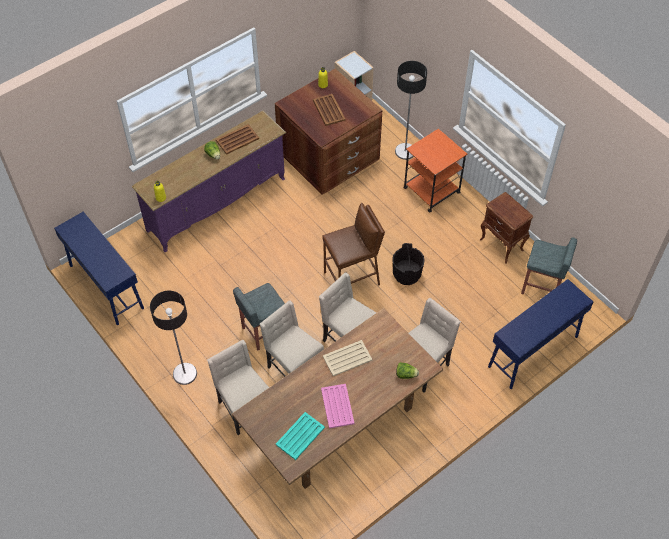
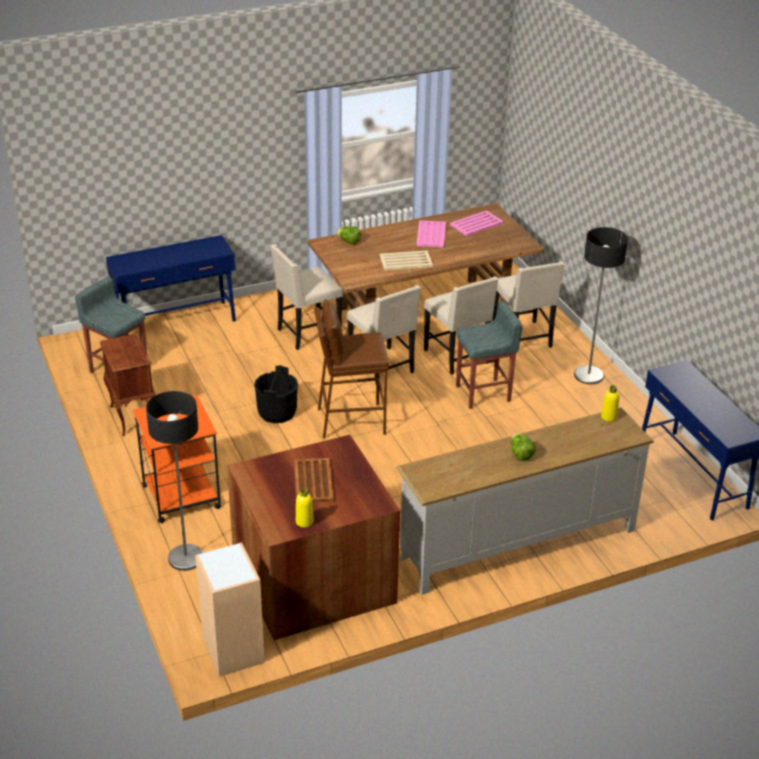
camera: 165 degrees left, 20 degrees down
(217, 205) = (517, 543): purple cabinet -> grey cabinet
(238, 139) = (477, 468): brown tray -> none
(299, 436) = (477, 224): turquoise tray -> pink tray

